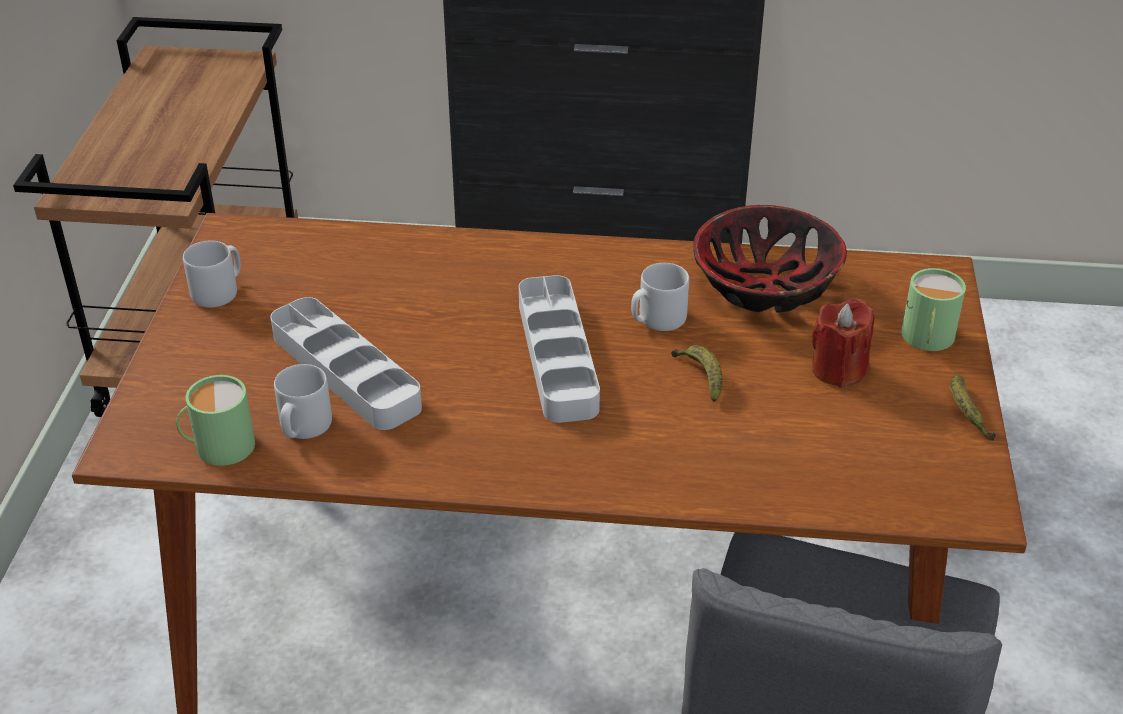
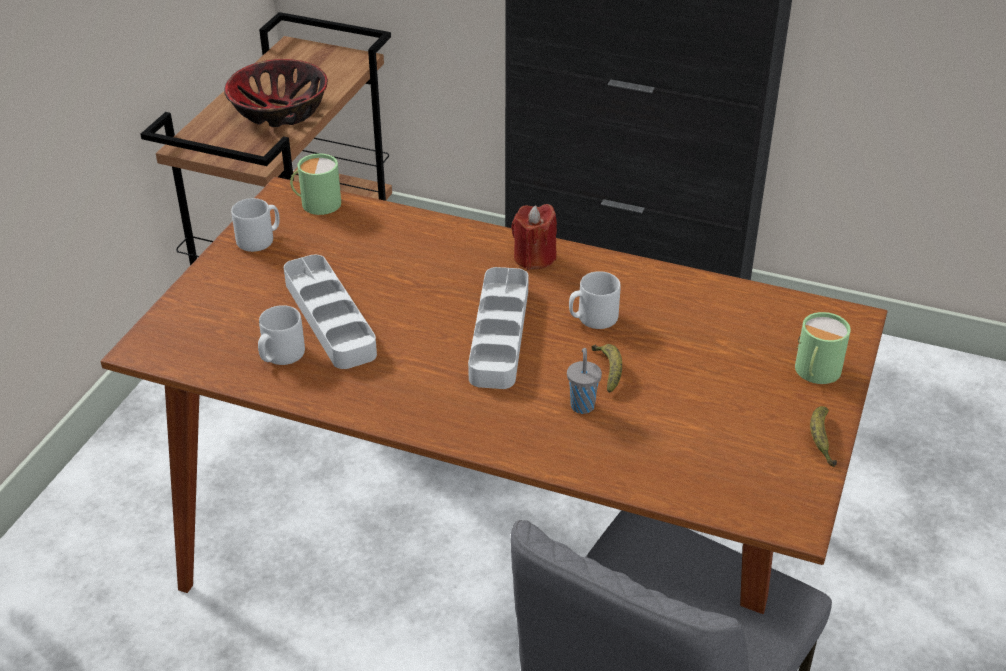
camera: 15 degrees right, 0 degrees up
(218, 446) = (213, 358): green mug -> green mug (317, 203)
(687, 421) = (582, 405): none -> grey cup
(765, 287) = (694, 306): bowl -> bowl (279, 112)
(838, 369) = (727, 385): red candle -> red candle (534, 258)

